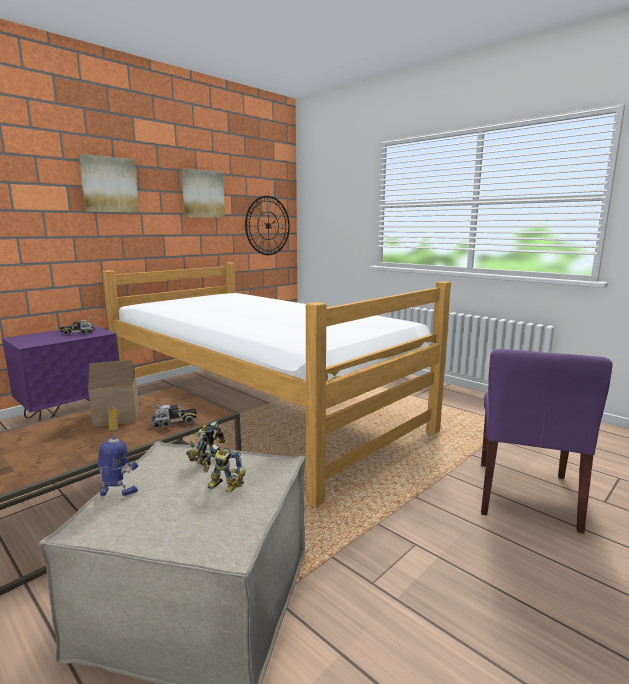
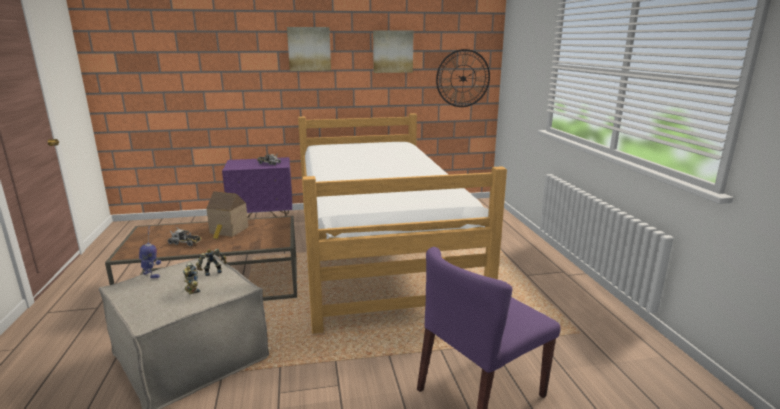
camera: 35 degrees right, 5 degrees up
(175, 422) = (249, 243): toy truck -> toy truck (185, 243)

